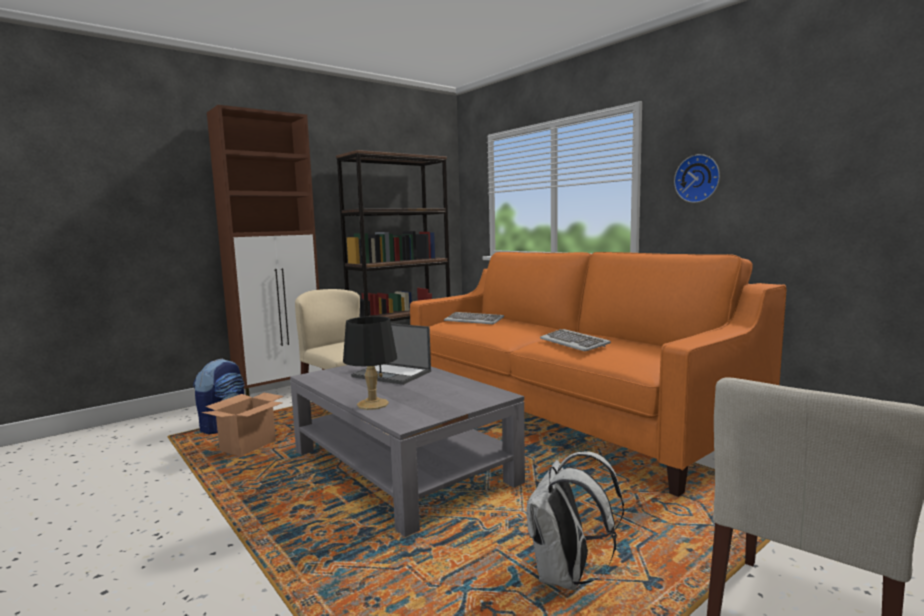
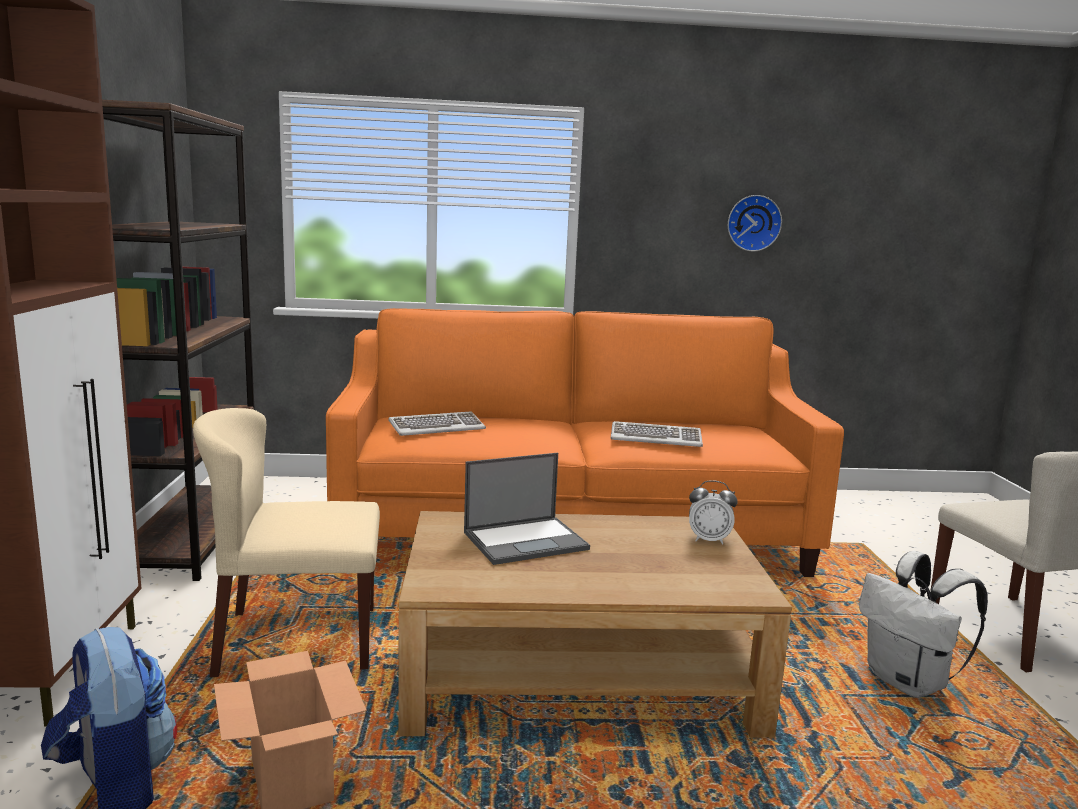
camera: 55 degrees left, 5 degrees up
(372, 404) = (653, 588): black table lamp -> none
(402, 467) = (579, 673): grey coffee table -> brown coffee table
(471, 400) = (709, 540): none -> alarm clock
(698, 178) = (657, 220): wall clock -> wall clock (753, 223)

